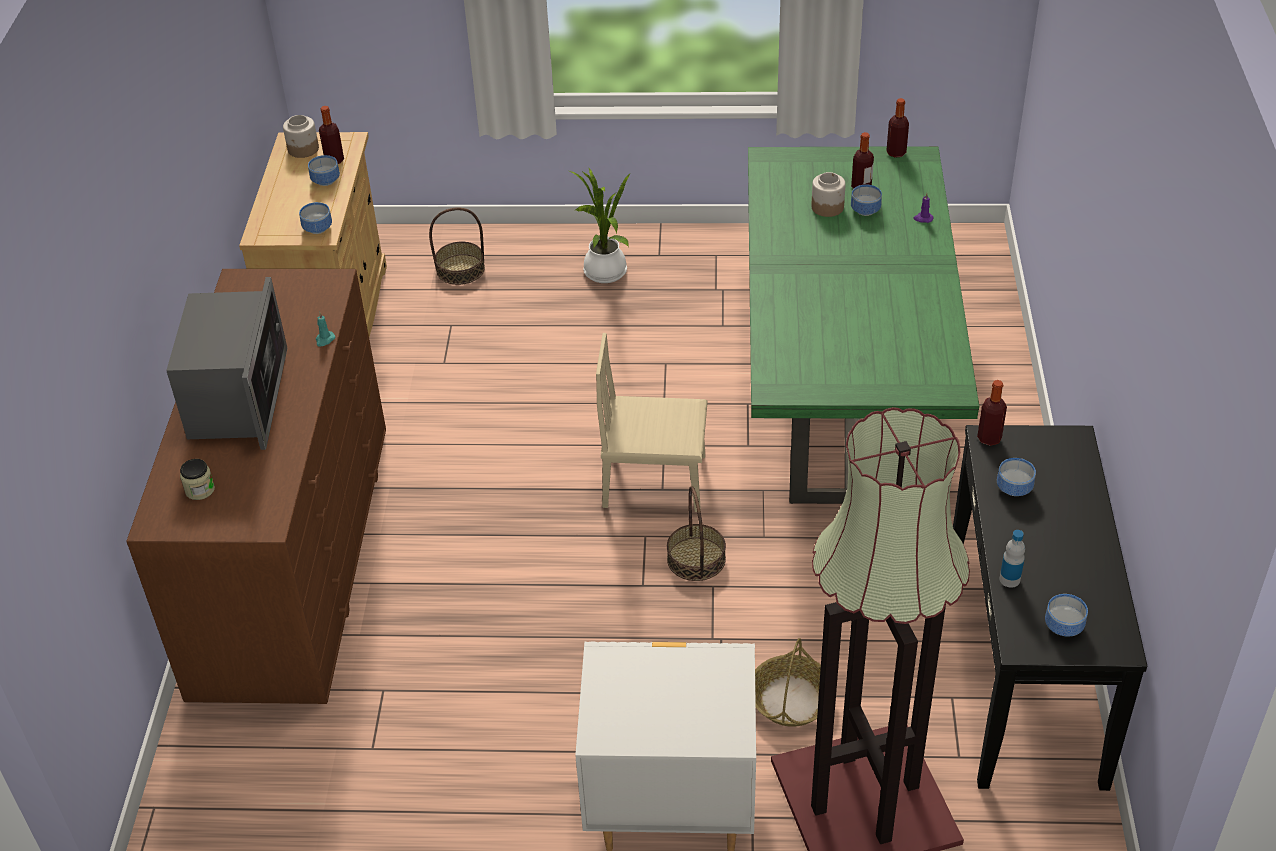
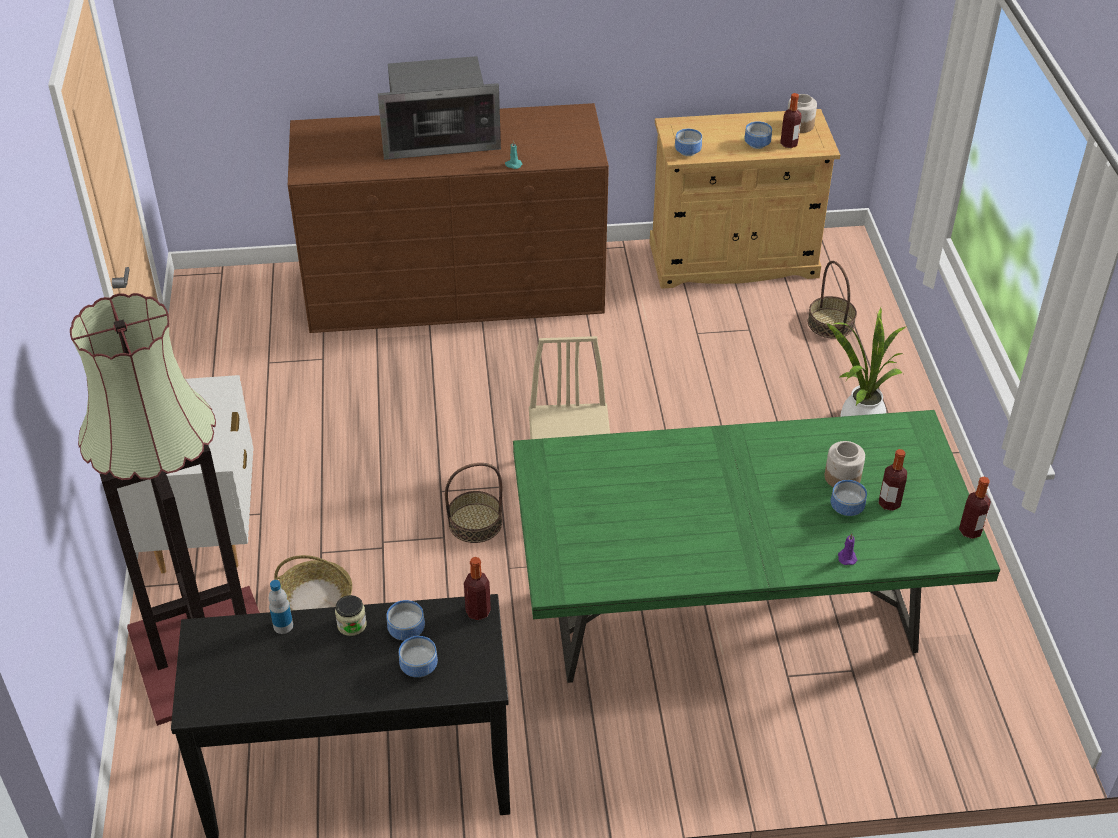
camera: 80 degrees right, 0 degrees up
(200, 490) = (340, 139): jar -> jar (352, 625)
(1065, 625) = (223, 666): bowl -> bowl (420, 668)

